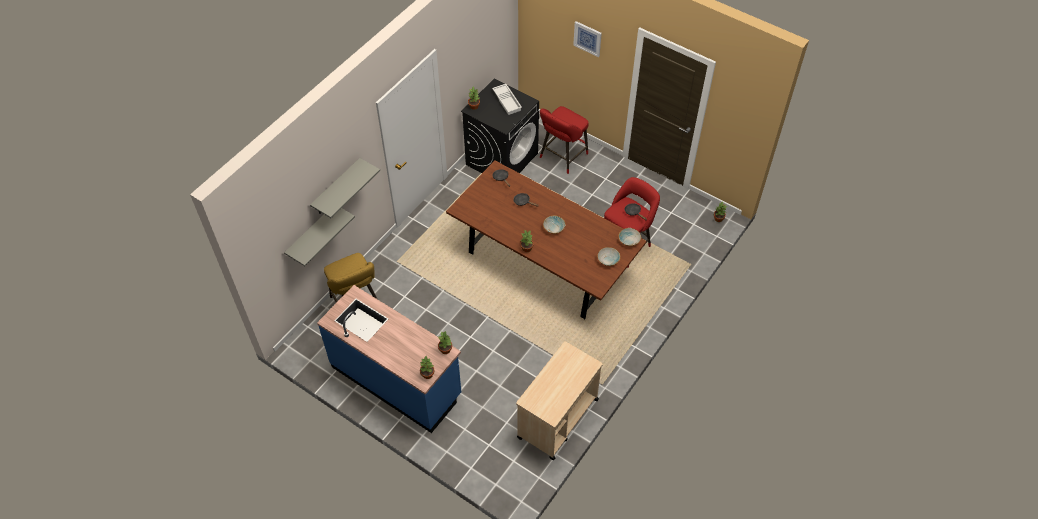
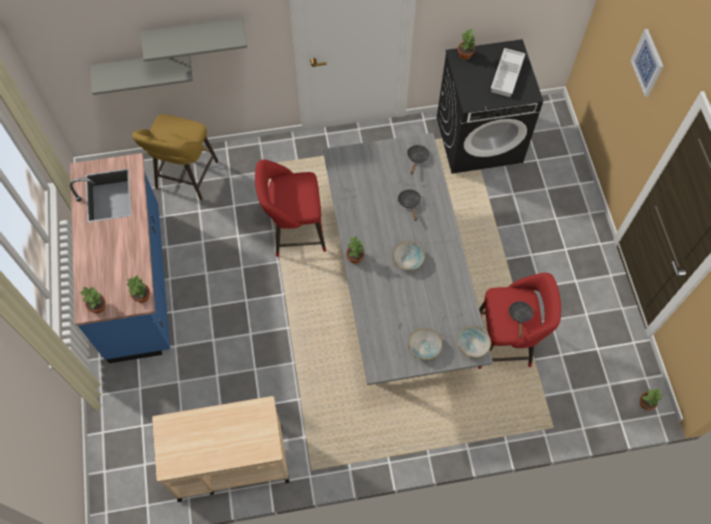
camera: 45 degrees right, 10 degrees up
(544, 262) = (398, 286): brown dining table -> grey dining table
(562, 157) = (544, 187): red stool -> red stool (294, 232)

